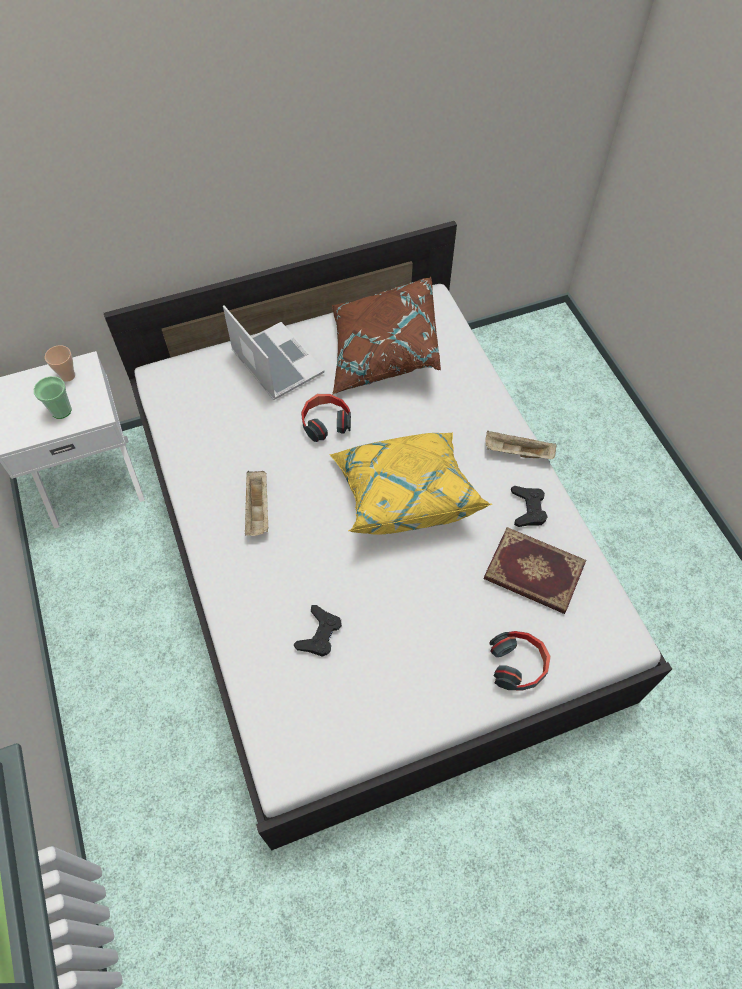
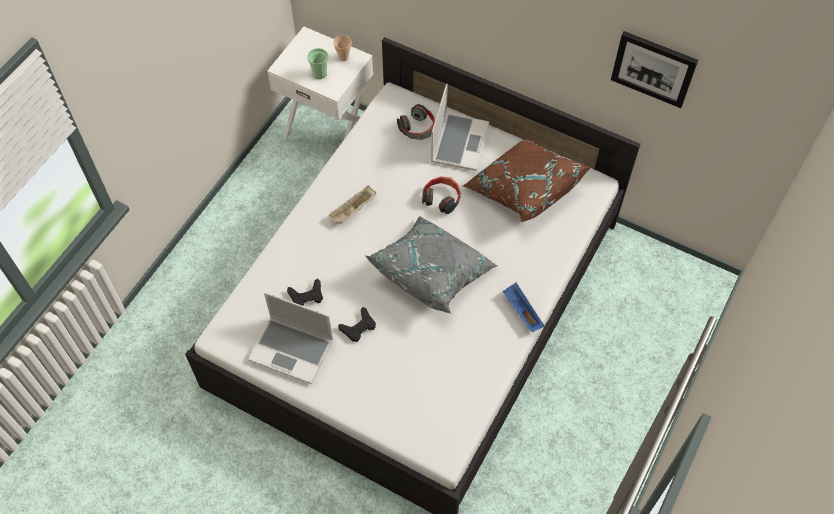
camera: 50 degrees right, 0 degrees up
(375, 699) = (293, 350): none -> laptop
(404, 494) = (433, 273): yellow pillow -> grey pillow
(451, 107) = (654, 68): none -> picture
(517, 453) = (521, 311): beige tray -> blue tray
(518, 664) = (376, 406): headphones -> headphones (418, 128)
(528, 509) = (486, 344): black game controller -> black game controller (358, 327)
(533, 573) = (442, 376): book -> none

